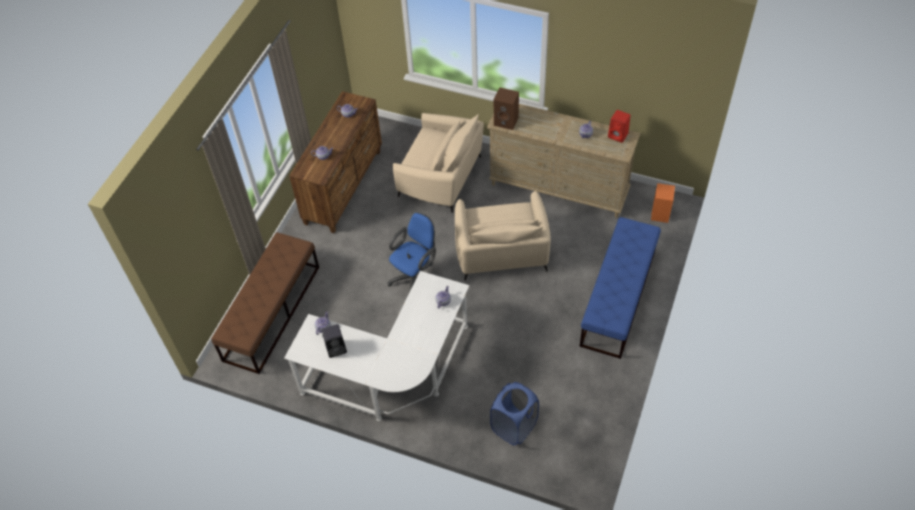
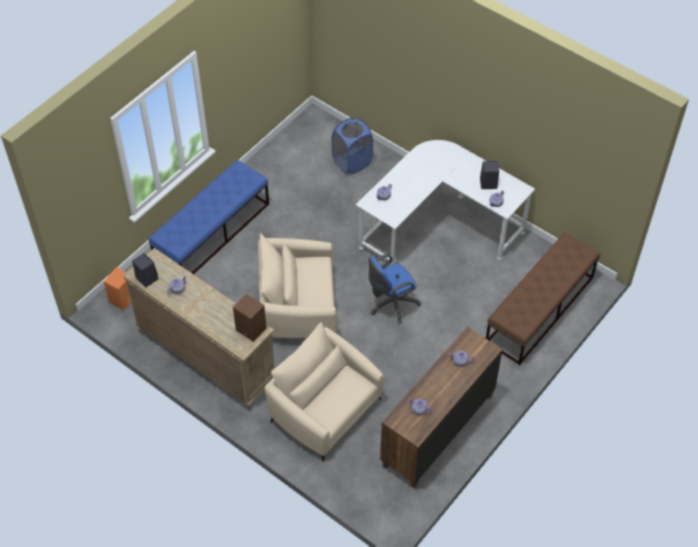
camera: 165 degrees left, 0 degrees up
(501, 252) = (297, 306): beige armchair -> beige armchair turned 105 degrees counterclockwise
(618, 135) = (146, 278): red speaker -> black speaker

